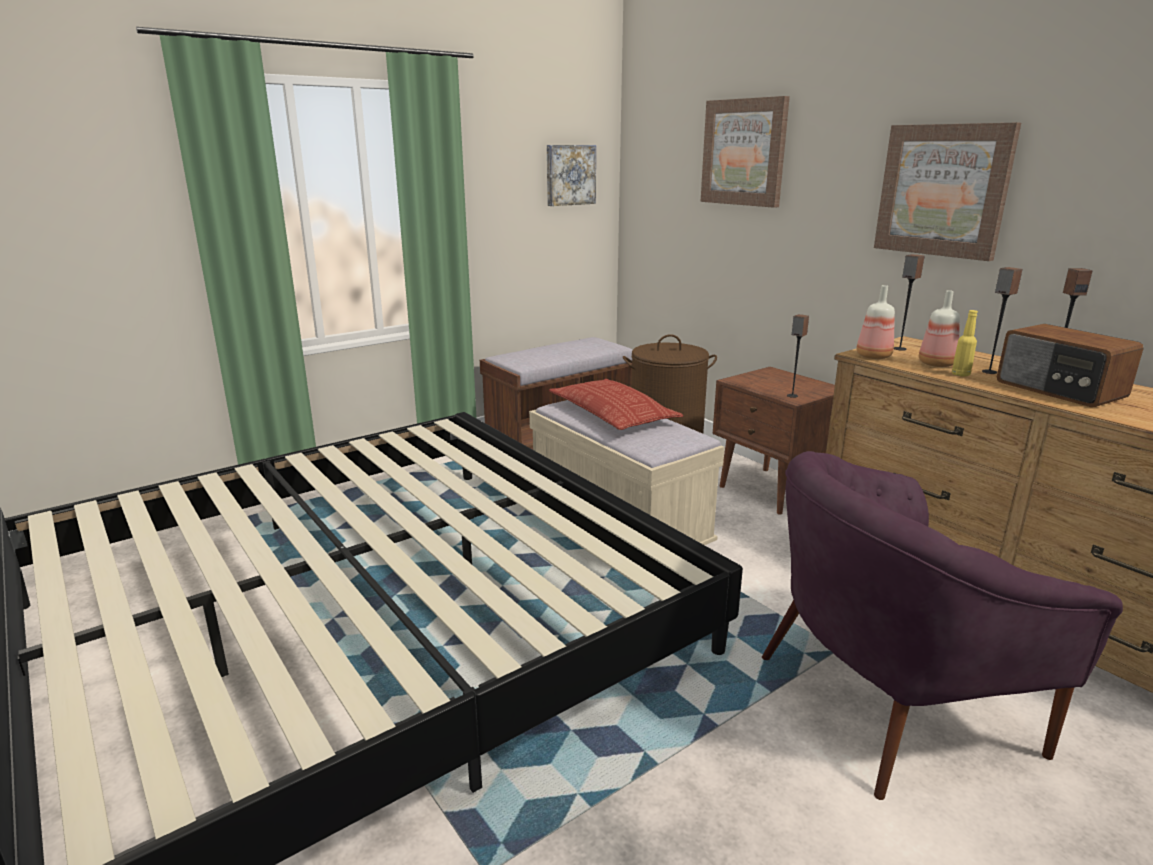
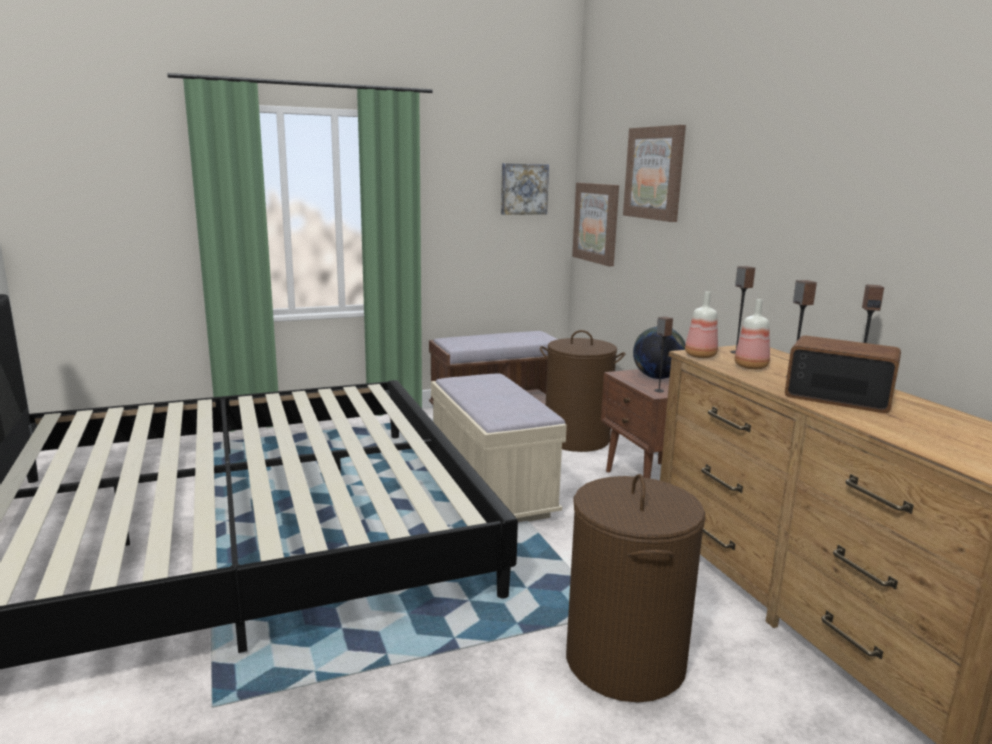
camera: 15 degrees right, 5 degrees down
(612, 413) = (491, 389): pillow -> none
(775, 381) = (657, 378): none -> globe
(889, 701) = (624, 660): purple armchair -> brown laundry basket
(943, 190) = (790, 210): picture -> picture (596, 223)
(960, 374) = (760, 376): yellow bottle -> none
(1059, 390) = (837, 397): radio -> radio turned 135 degrees clockwise

